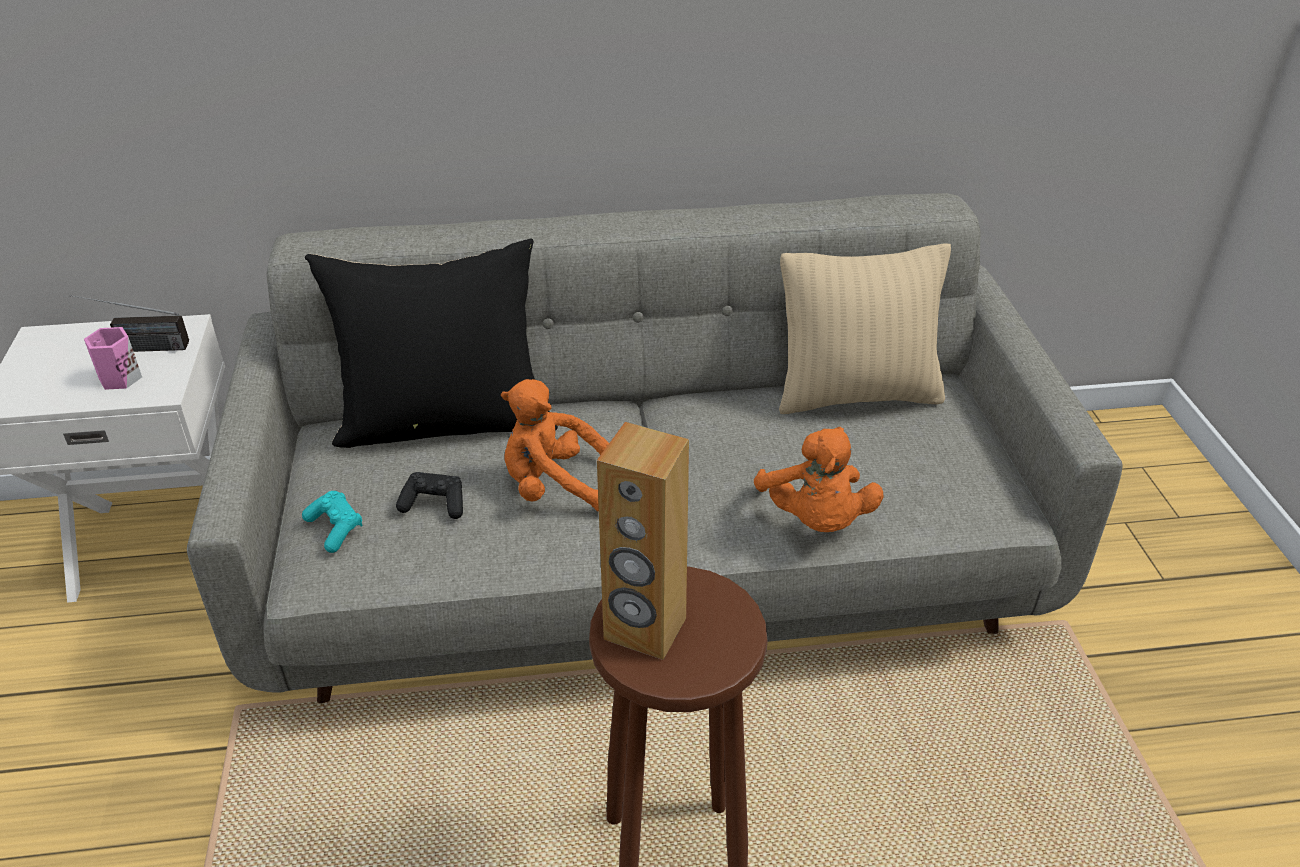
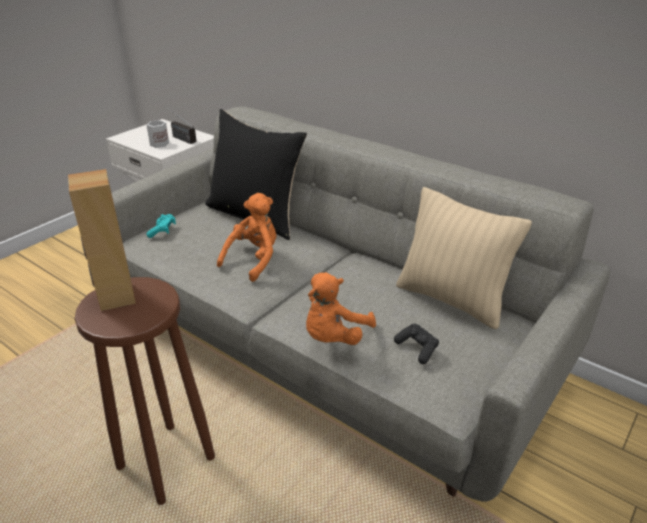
camera: 45 degrees right, 5 degrees down
(118, 378) = (158, 144): pink mug -> white mug
(434, 504) = (202, 240): black game controller -> black game controller (417, 348)
(555, 487) = (254, 260): orange plush toy -> orange plush toy turned 75 degrees clockwise

